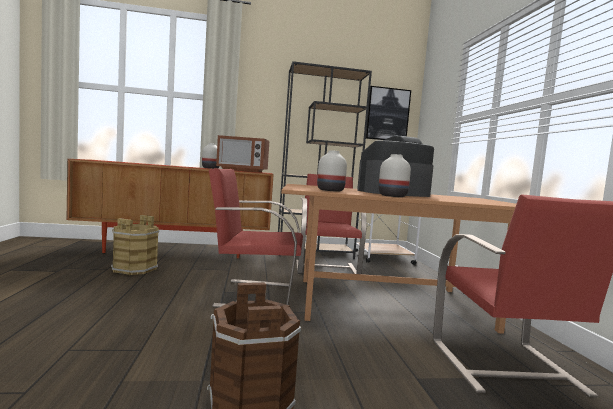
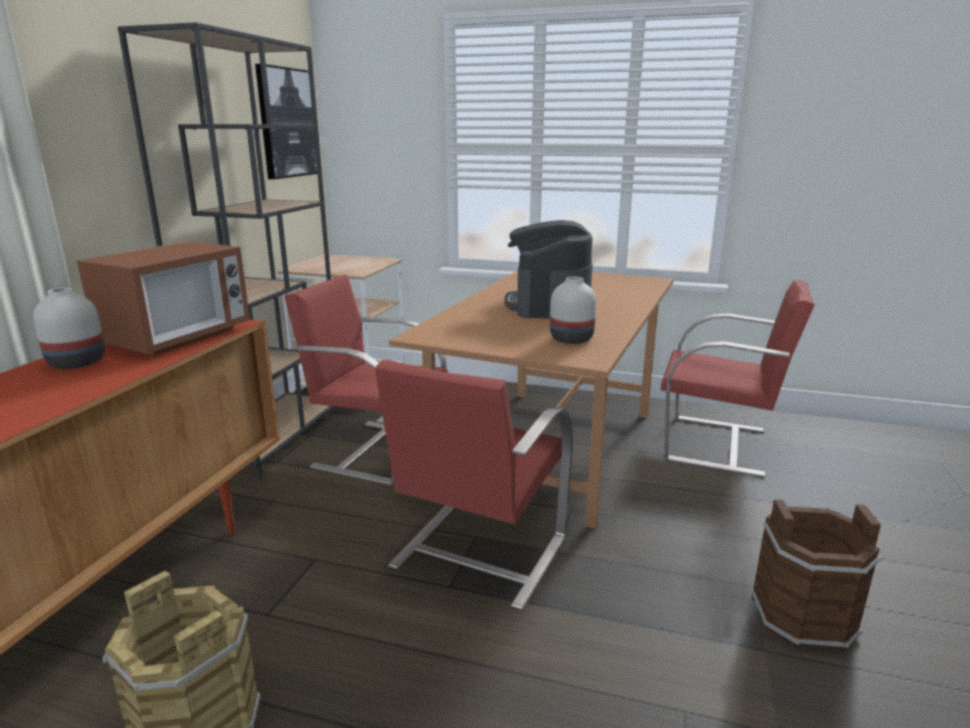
camera: 65 degrees left, 15 degrees up
(393, 196) = (620, 318): white vase -> none

